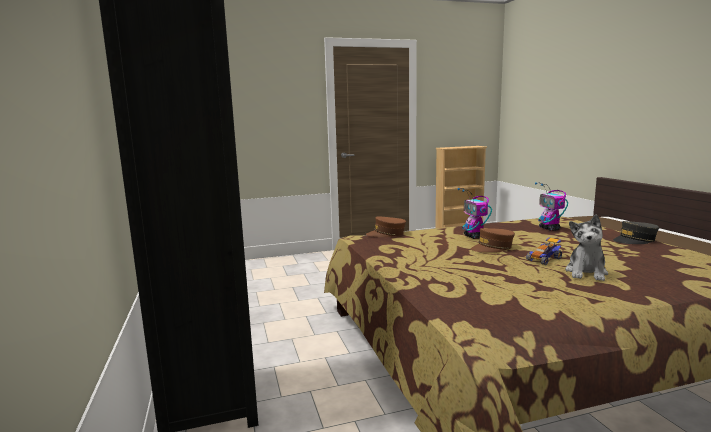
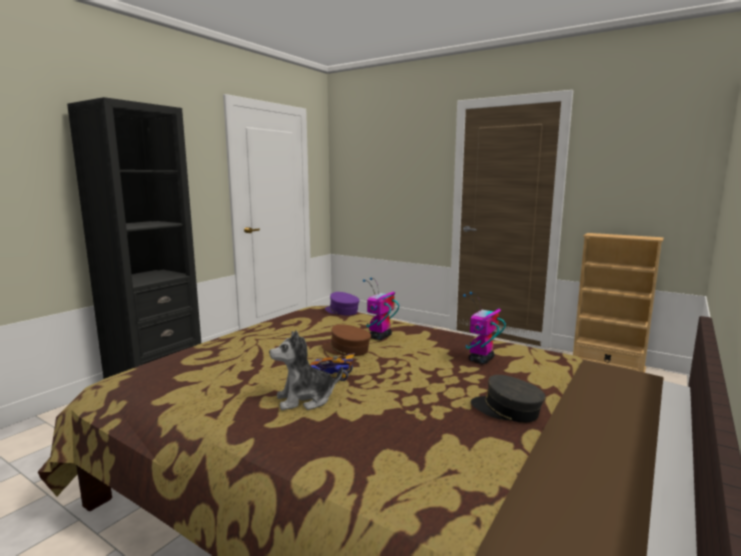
camera: 50 degrees right, 0 degrees up
(386, 234) = (341, 311): brown cap -> purple cap

